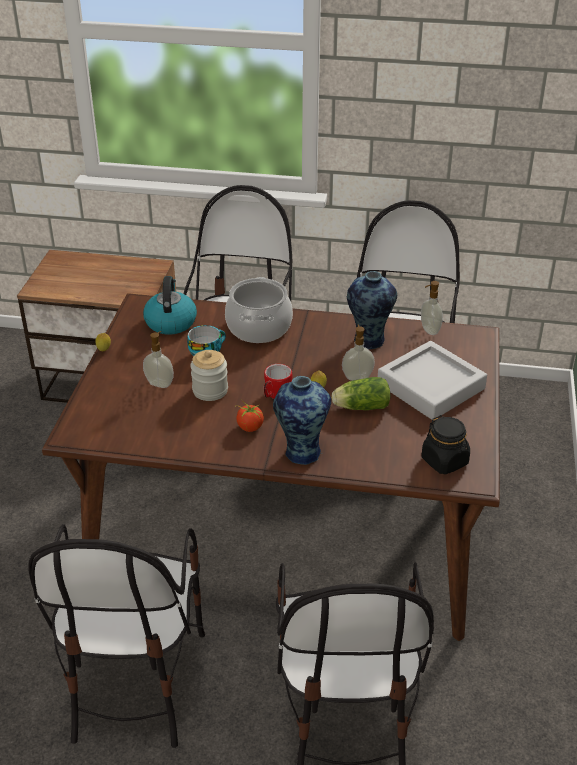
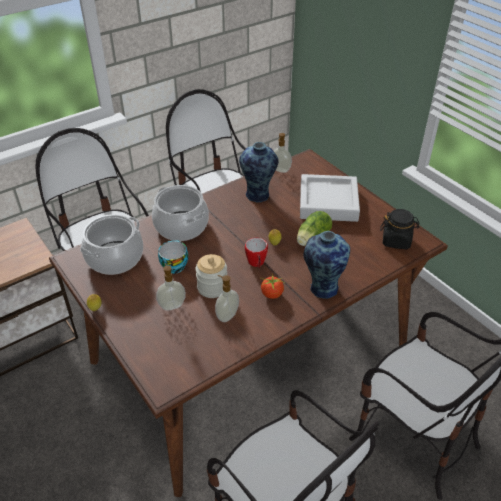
camera: 45 degrees left, 5 degrees up
(170, 322) = (115, 258): kettle -> cooking pot
(357, 377) = (284, 221): soap dispenser -> soap dispenser (227, 315)

